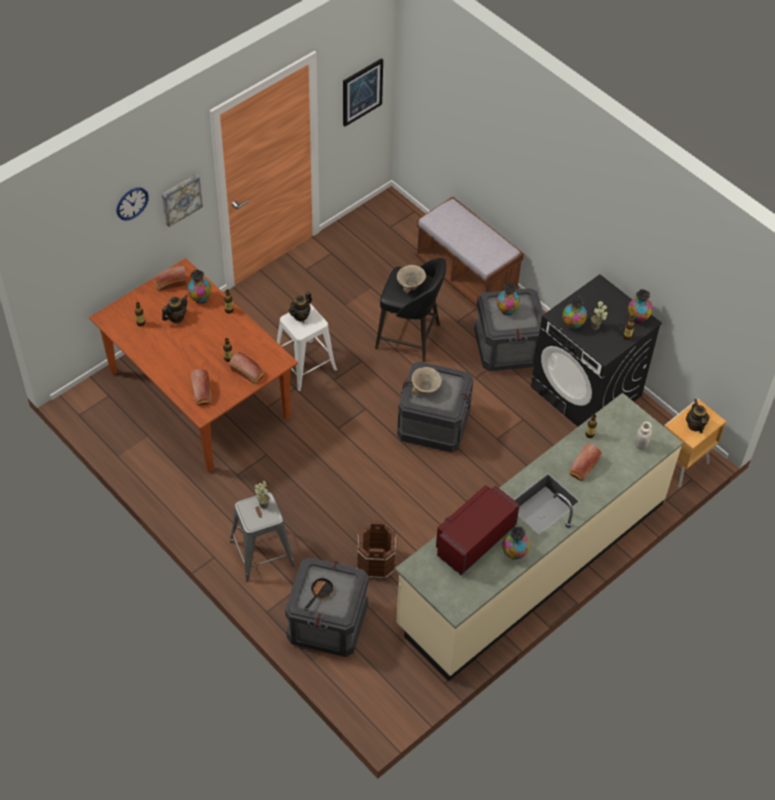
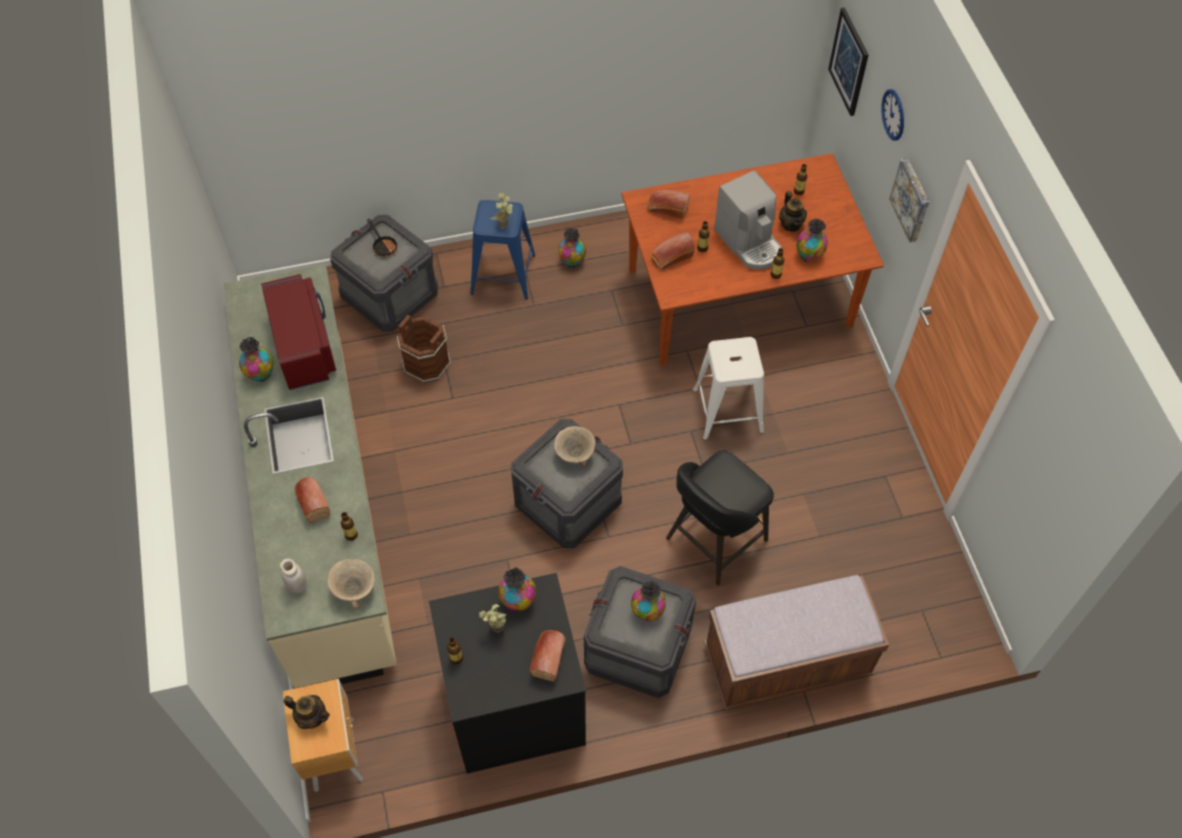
camera: 120 degrees right, 5 degrees up
(170, 283) = (847, 236): bread -> bread (549, 657)
(207, 334) = (749, 242): none -> coffee machine
(262, 553) = (503, 274): grey stool -> blue stool
(300, 315) = (745, 358): teapot -> none
(362, 92) = (1049, 481): picture -> picture (849, 62)
(410, 286) = (728, 489): beige bowl -> beige bowl (355, 589)
(637, 318) = (479, 693): vase -> vase (572, 261)

